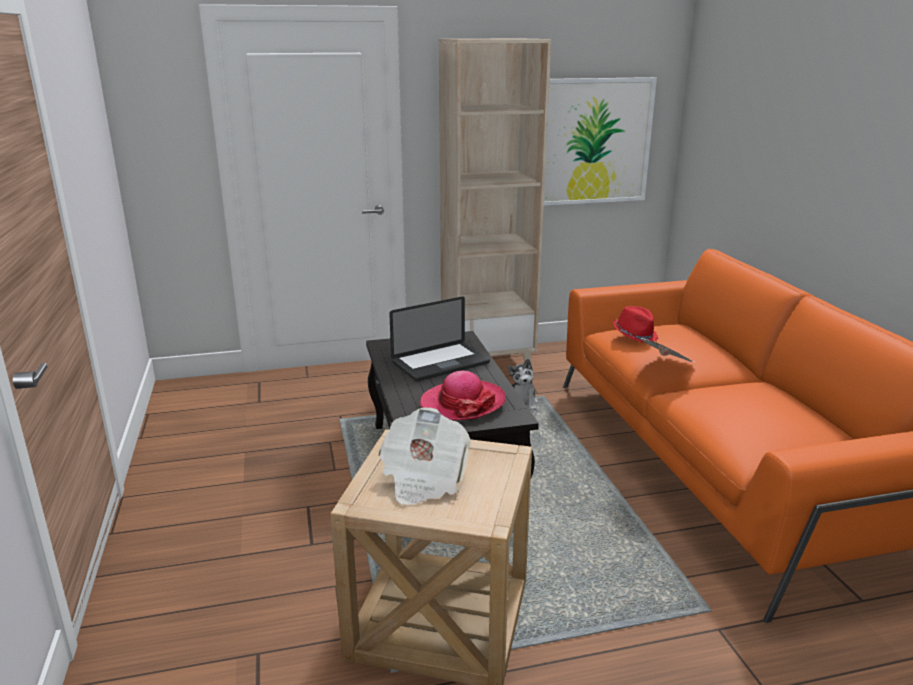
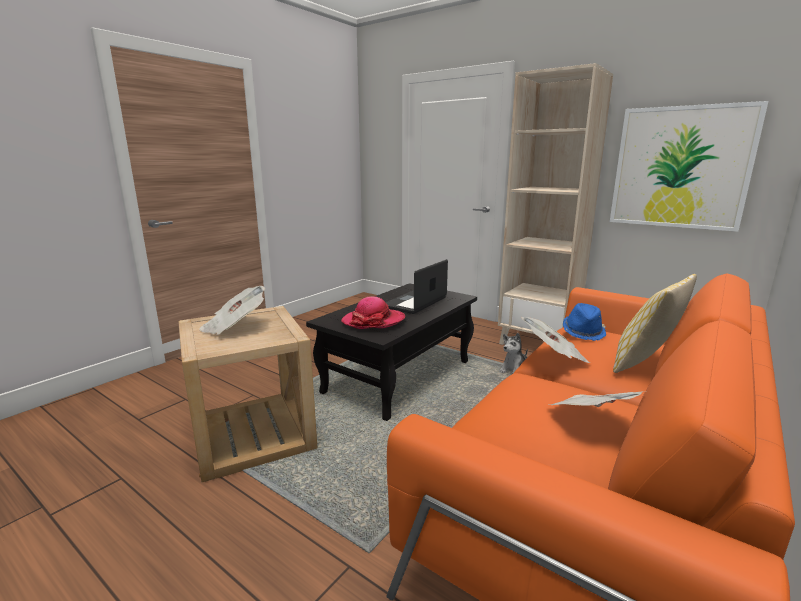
camera: 50 degrees right, 5 degrees down
(440, 363) = (415, 302): laptop -> laptop turned 105 degrees clockwise
(635, 335) = (583, 332): red hat -> blue hat
(712, 346) = (645, 363): none -> pillow
(781, 403) = (591, 419): none -> newspaper

